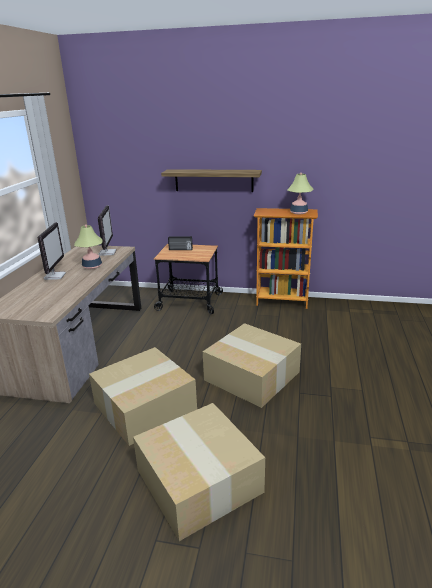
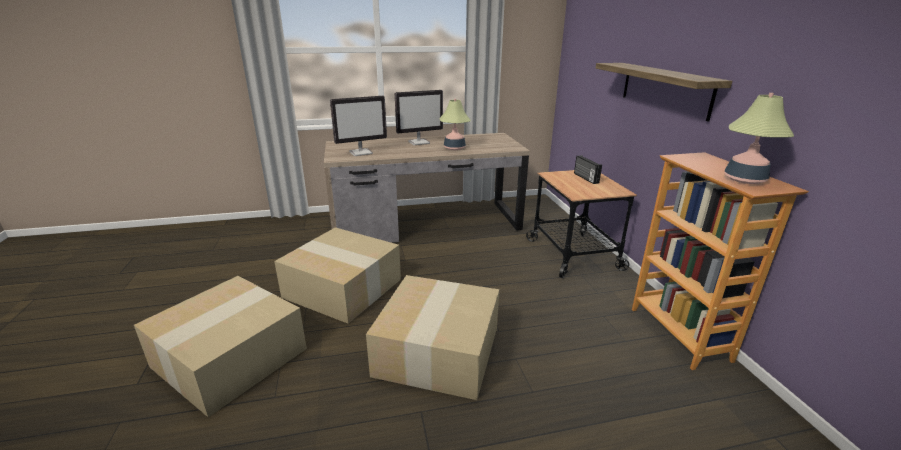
camera: 65 degrees right, 0 degrees up
(107, 252) = (497, 145): monitor -> monitor (361, 152)

